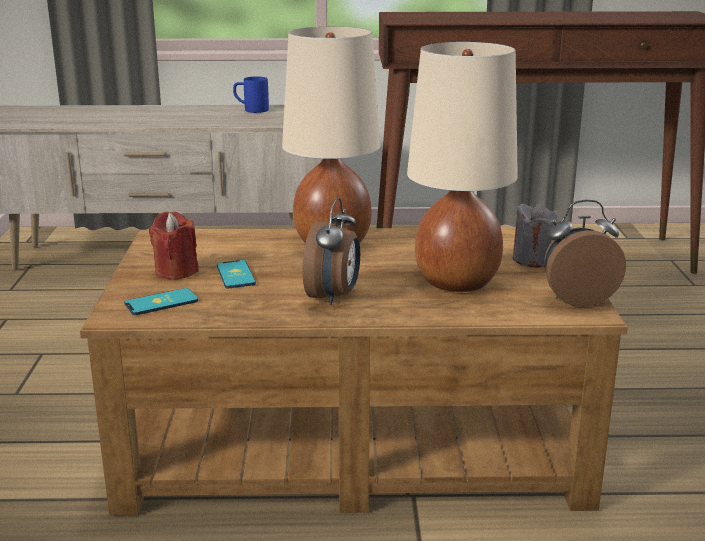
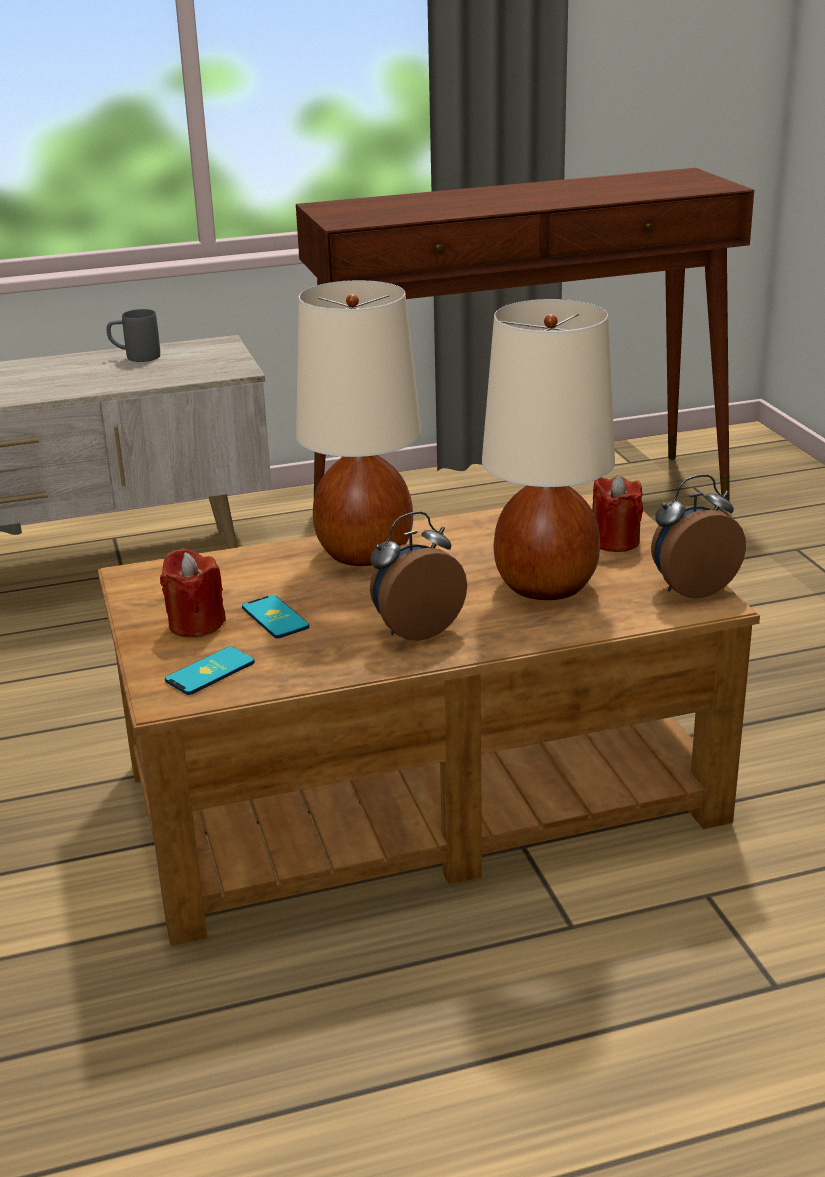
camera: 15 degrees left, 5 degrees up
(251, 110) = (135, 357): blue mug -> grey mug
(334, 296) = (415, 629): alarm clock -> alarm clock turned 120 degrees counterclockwise
(533, 259) = (614, 541): grey candle -> red candle

